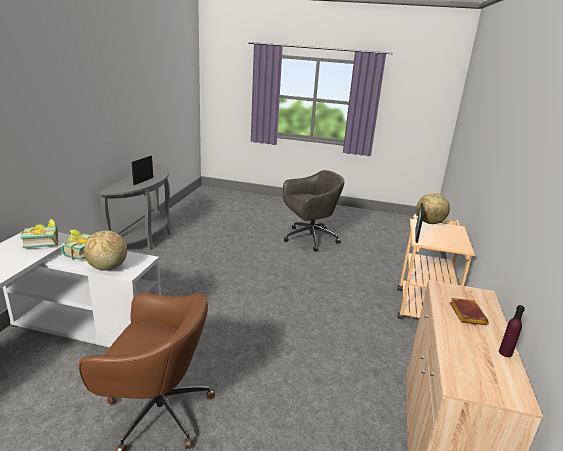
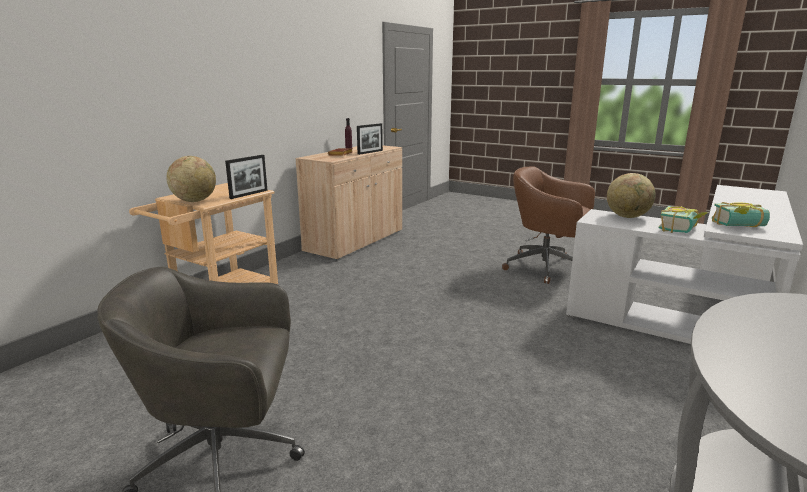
camera: 160 degrees left, 5 degrees down
(143, 181) = (748, 333): picture frame -> picture frame (370, 152)

